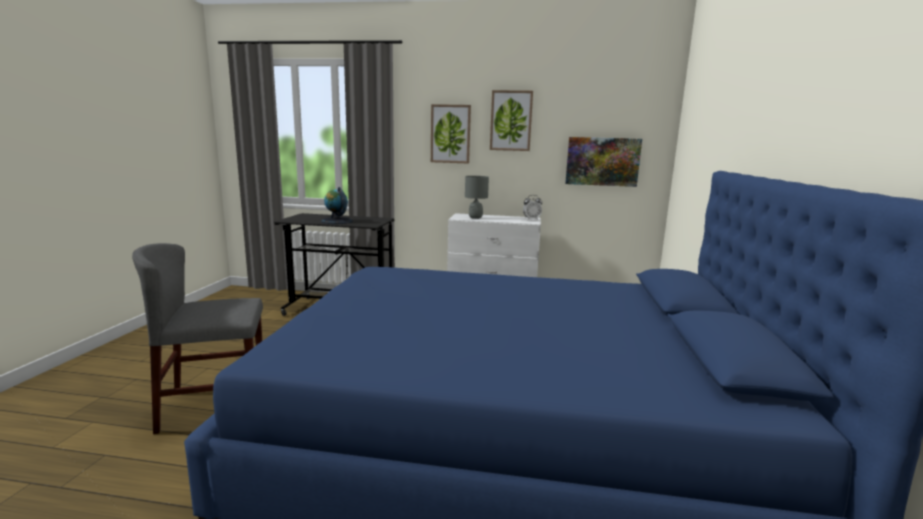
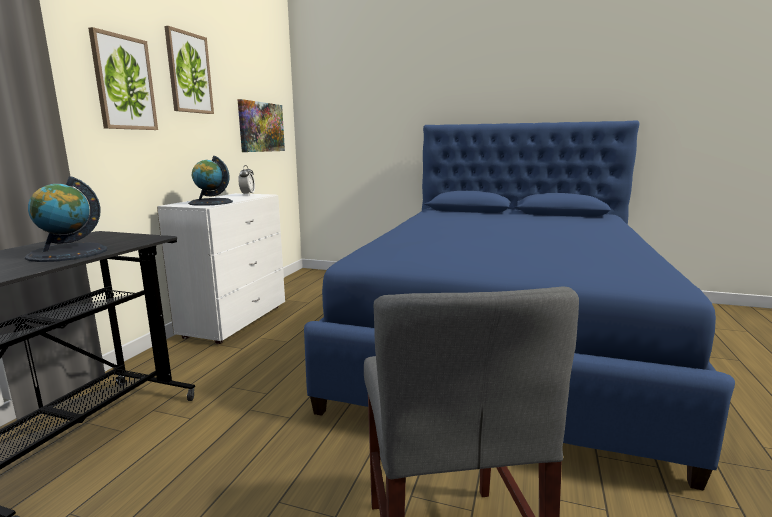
camera: 80 degrees left, 0 degrees up
(475, 218) = (210, 202): grey table lamp -> globe

